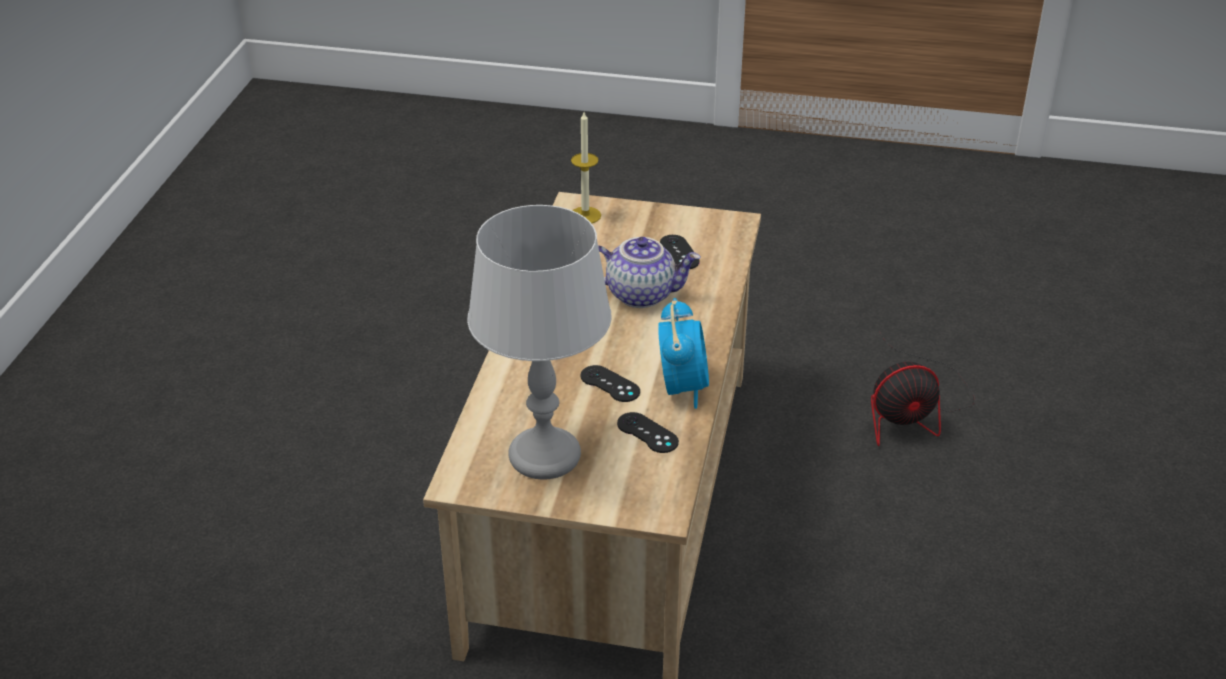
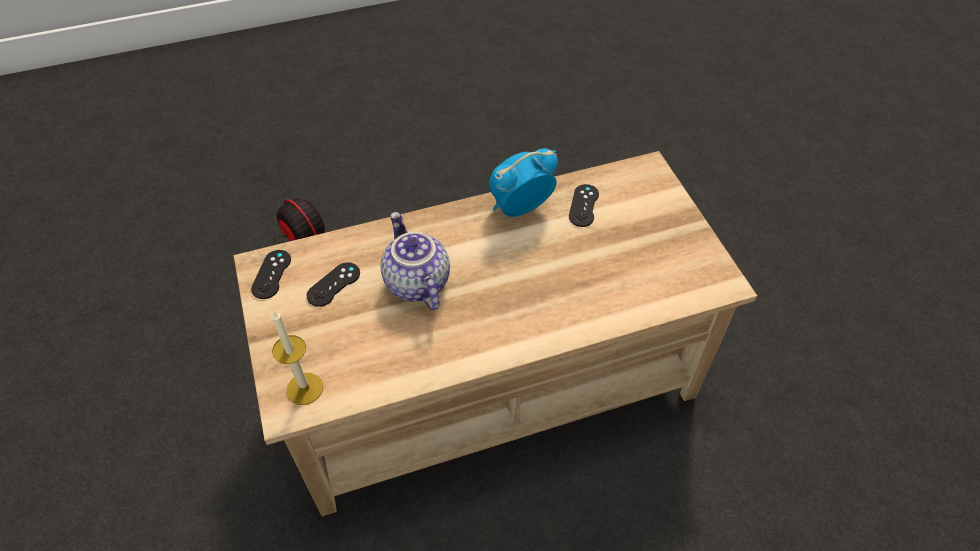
camera: 120 degrees left, 15 degrees up
(545, 456) = (655, 248): grey table lamp -> none
(610, 384) = (548, 249): black game controller -> black game controller (271, 274)

